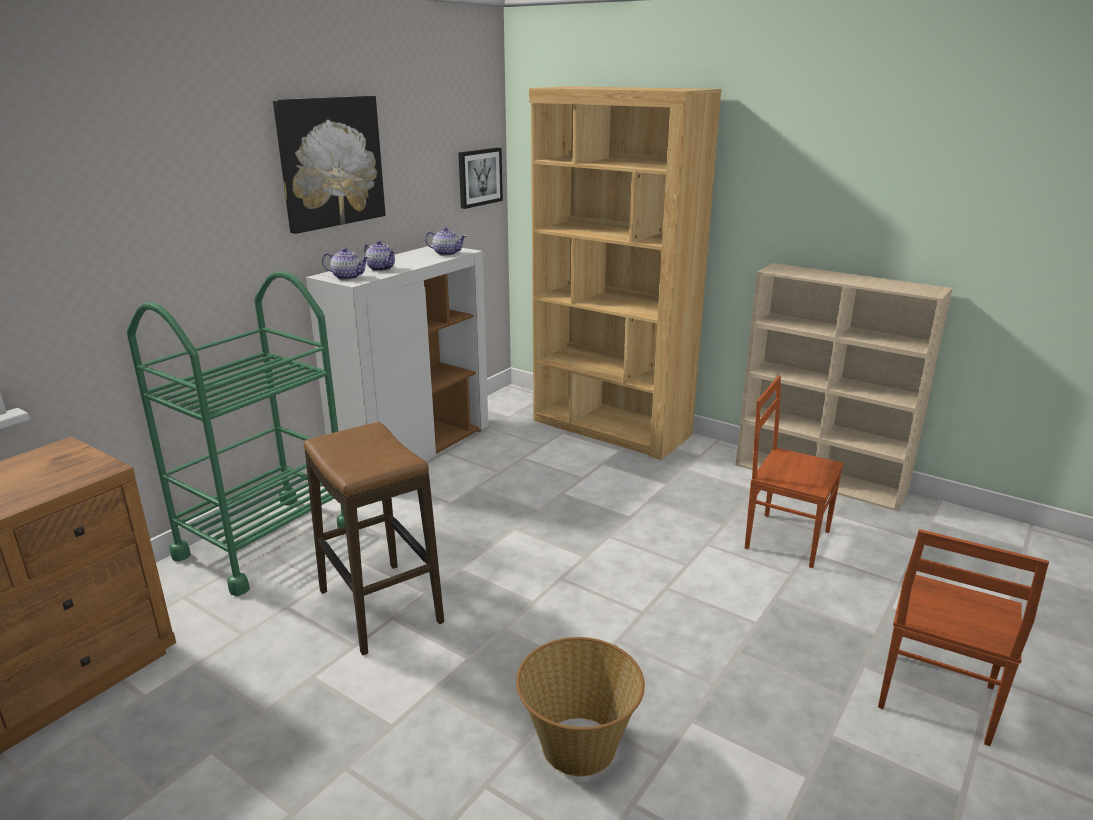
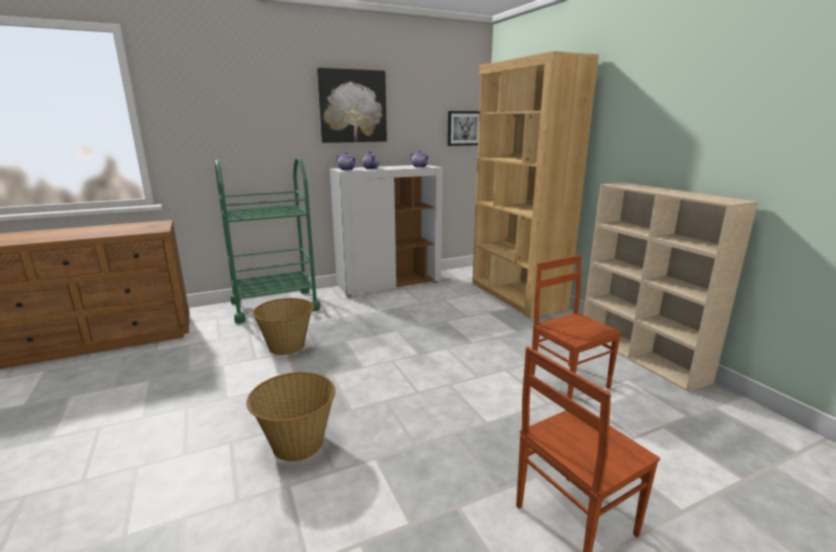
camera: 30 degrees right, 5 degrees down
(380, 607) = (287, 346): stool -> basket

